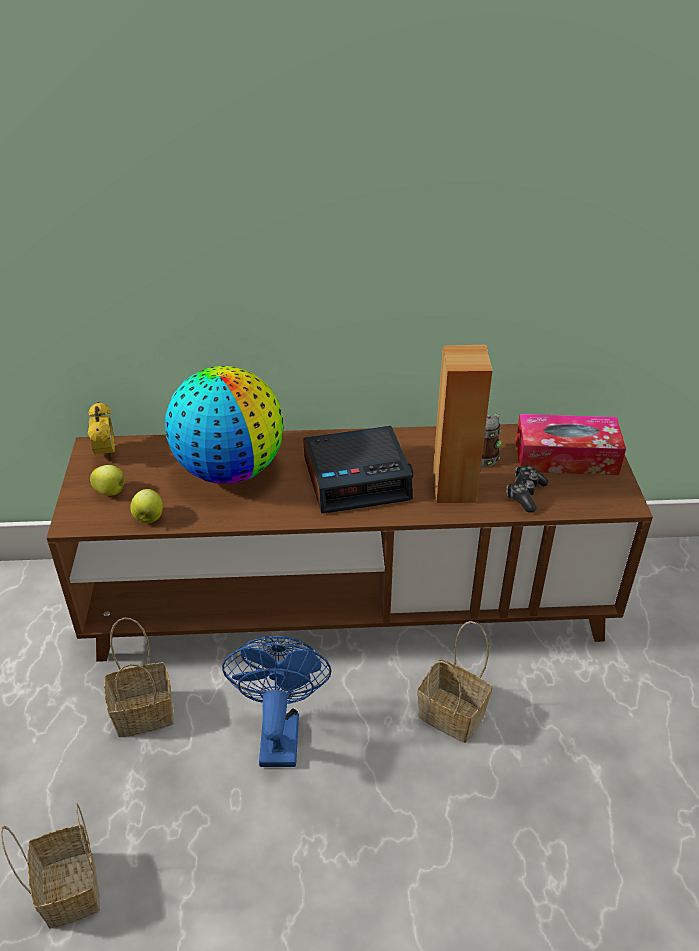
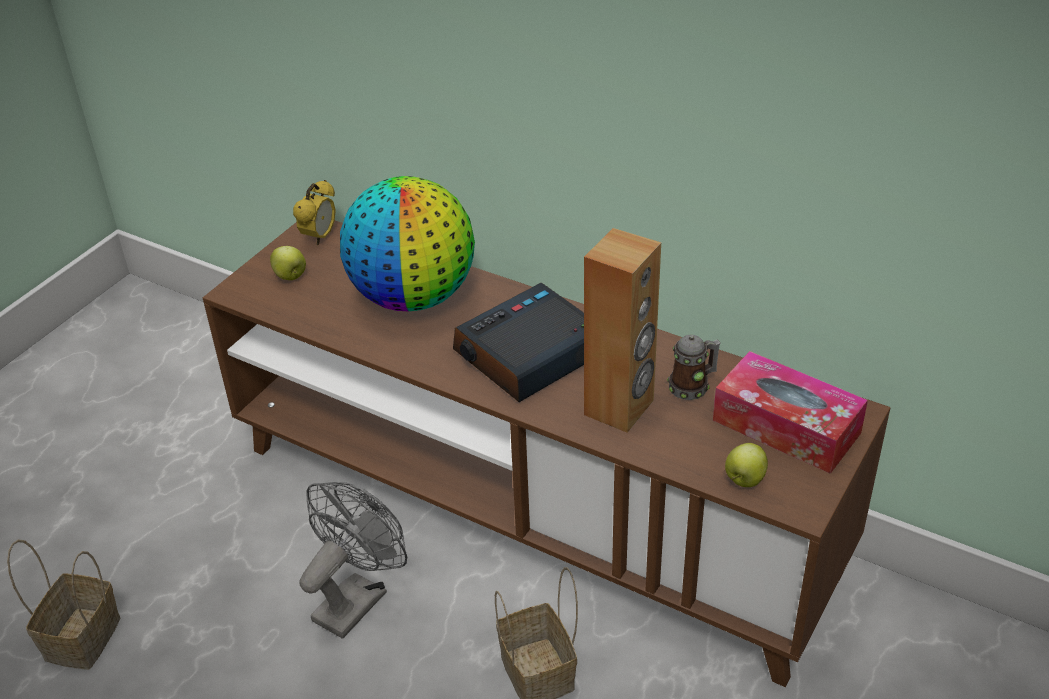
camera: 35 degrees right, 0 degrees up
(145, 712) = (258, 518): basket -> none
(149, 518) = (299, 315): apple -> apple (744, 480)
(279, 731) = (357, 598): blue fan -> grey fan
(357, 478) = (528, 355): alarm clock -> alarm clock turned 120 degrees clockwise
(525, 494) = (692, 447): game controller -> none

